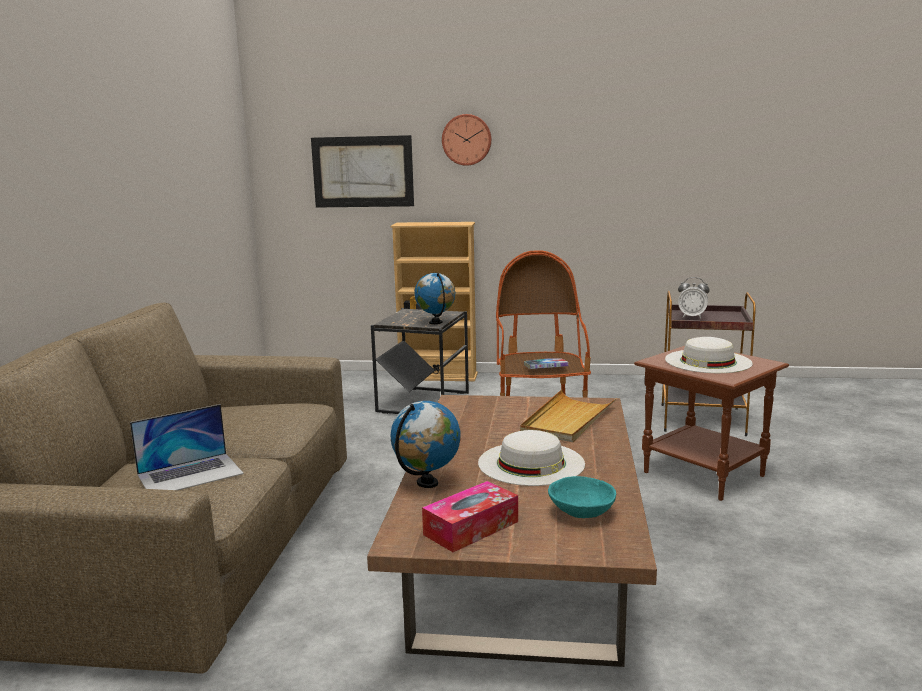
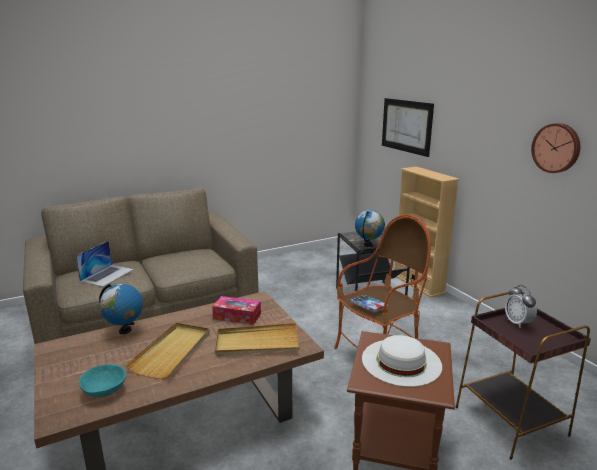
camera: 55 degrees right, 5 degrees up
(190, 474) = (107, 275): laptop -> laptop turned 90 degrees counterclockwise
(467, 139) = (465, 112): wall clock -> wall clock (556, 148)
(471, 528) = (71, 361): tissue box -> tissue box (237, 316)
(531, 463) = (172, 352): white hat -> beige tray

